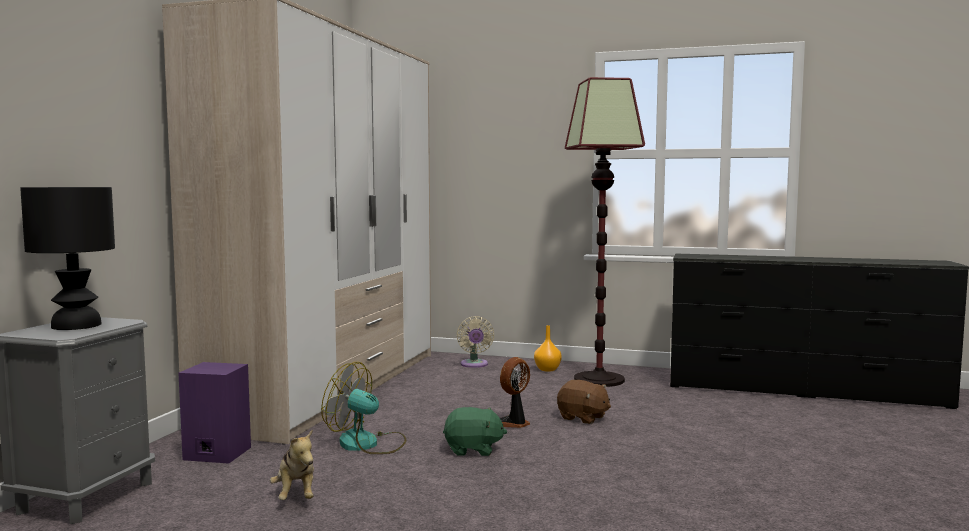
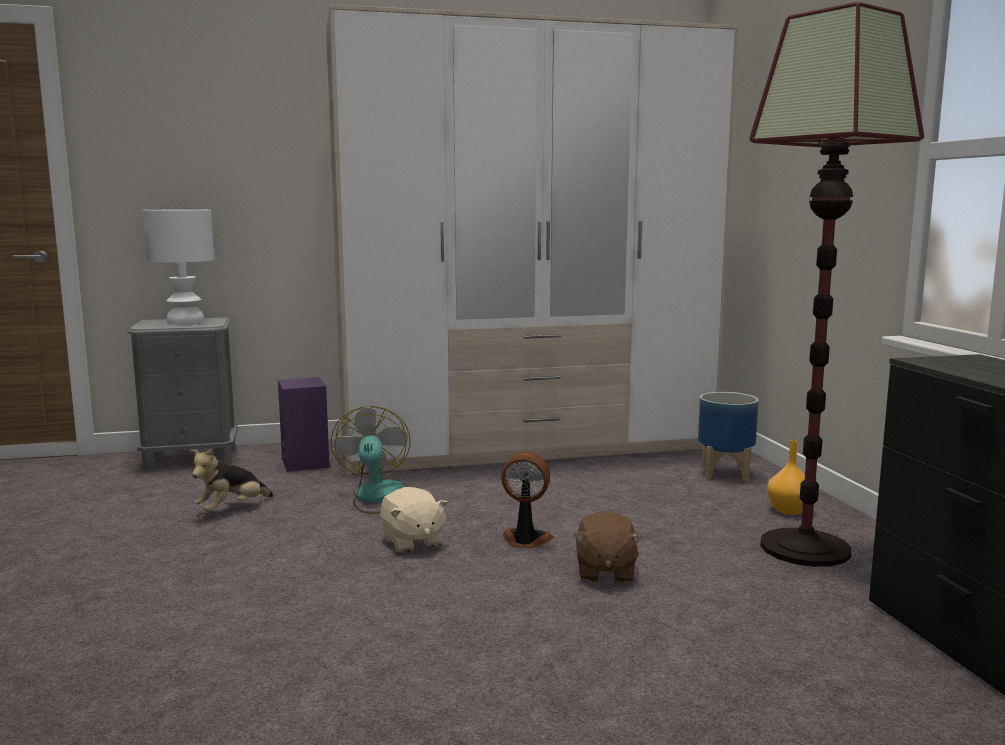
camera: 60 degrees right, 5 degrees up
(75, 325) = (185, 322): black table lamp -> white table lamp
(473, 450) = (412, 542): green plush toy -> beige plush toy
(474, 365) = (725, 473): beige fan -> planter

